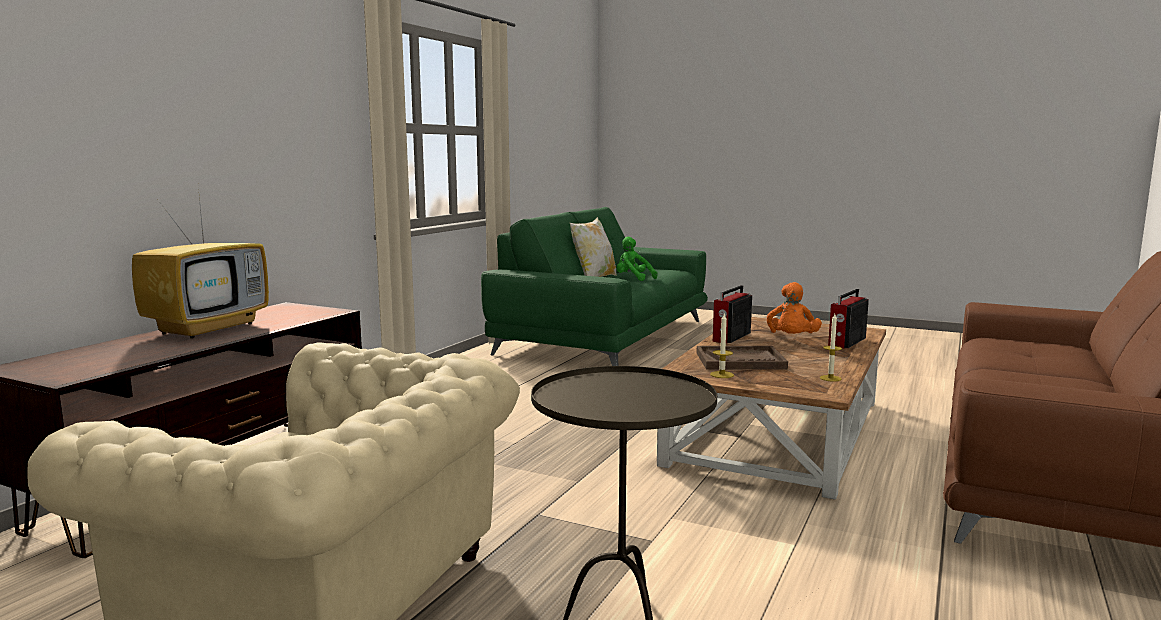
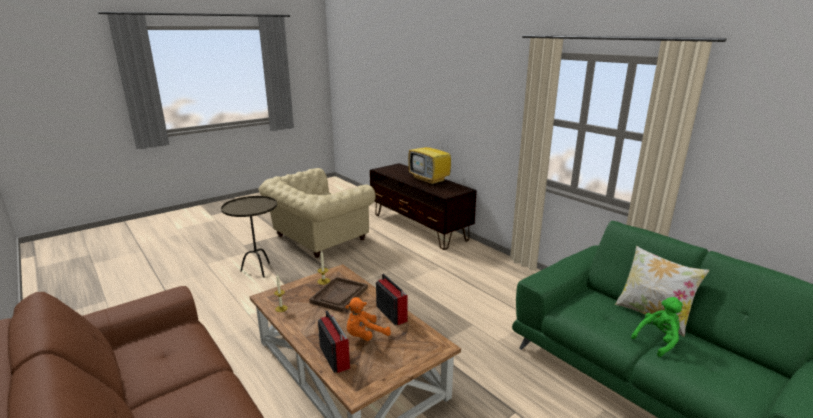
camera: 115 degrees right, 10 degrees up
(792, 339) = (365, 336): orange plush toy -> orange plush toy turned 75 degrees counterclockwise

